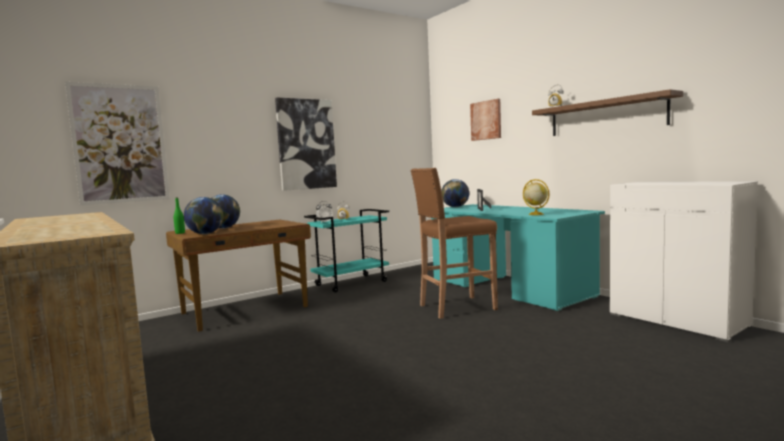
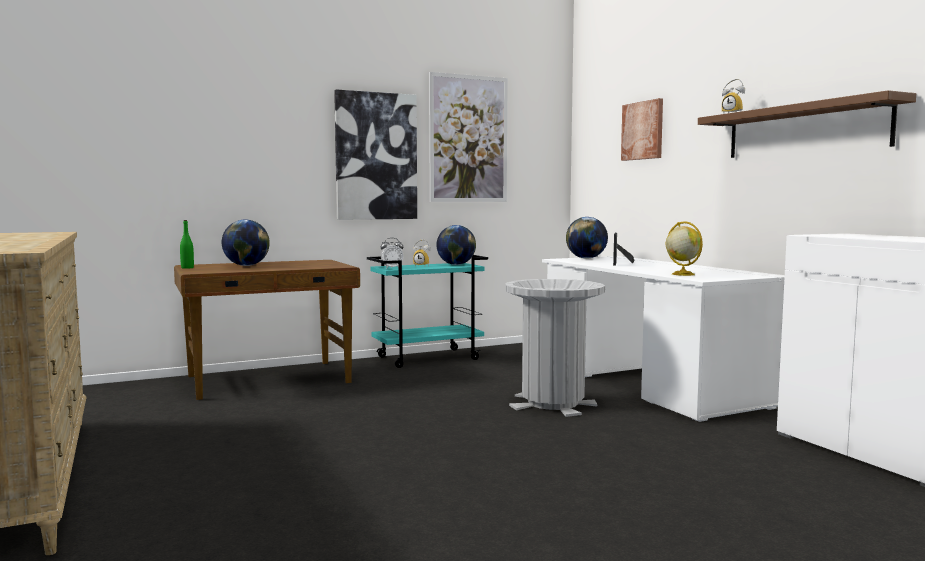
camera: 10 degrees right, 0 degrees up
(120, 144) = (122, 146): picture -> picture (468, 139)
(205, 234) = (215, 270): globe -> globe (456, 264)
(456, 307) = (552, 403): brown stool -> grey trash can
(509, 287) = (649, 383): turquoise desk -> white desk

